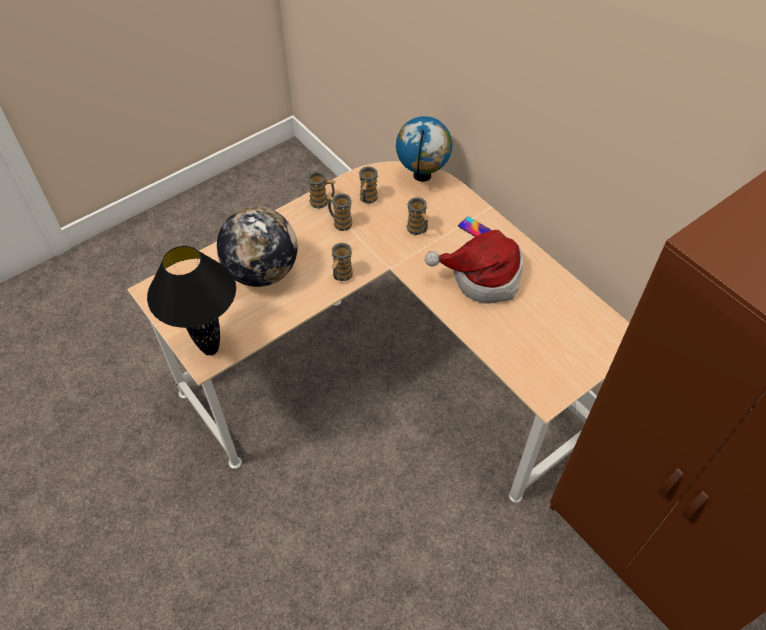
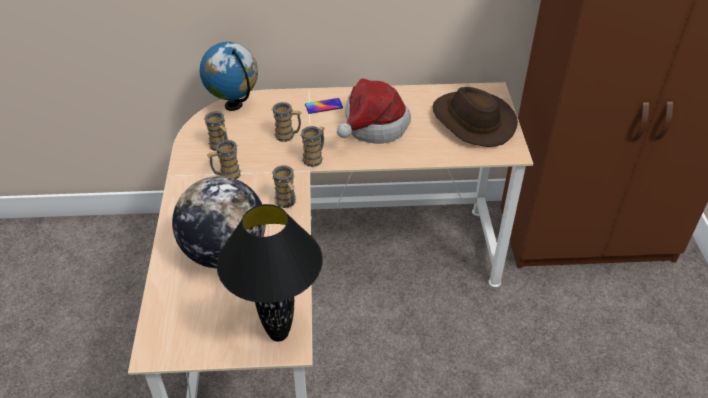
camera: 55 degrees left, 10 degrees down
(322, 202) = (189, 175): mug -> mug (315, 158)
(561, 344) = (472, 121): none -> brown hat

